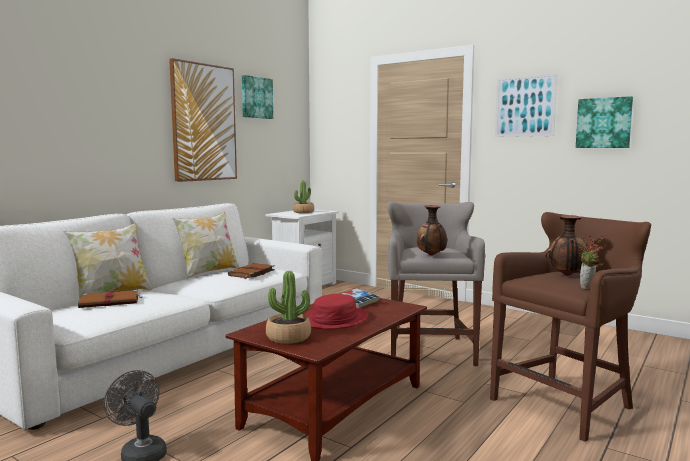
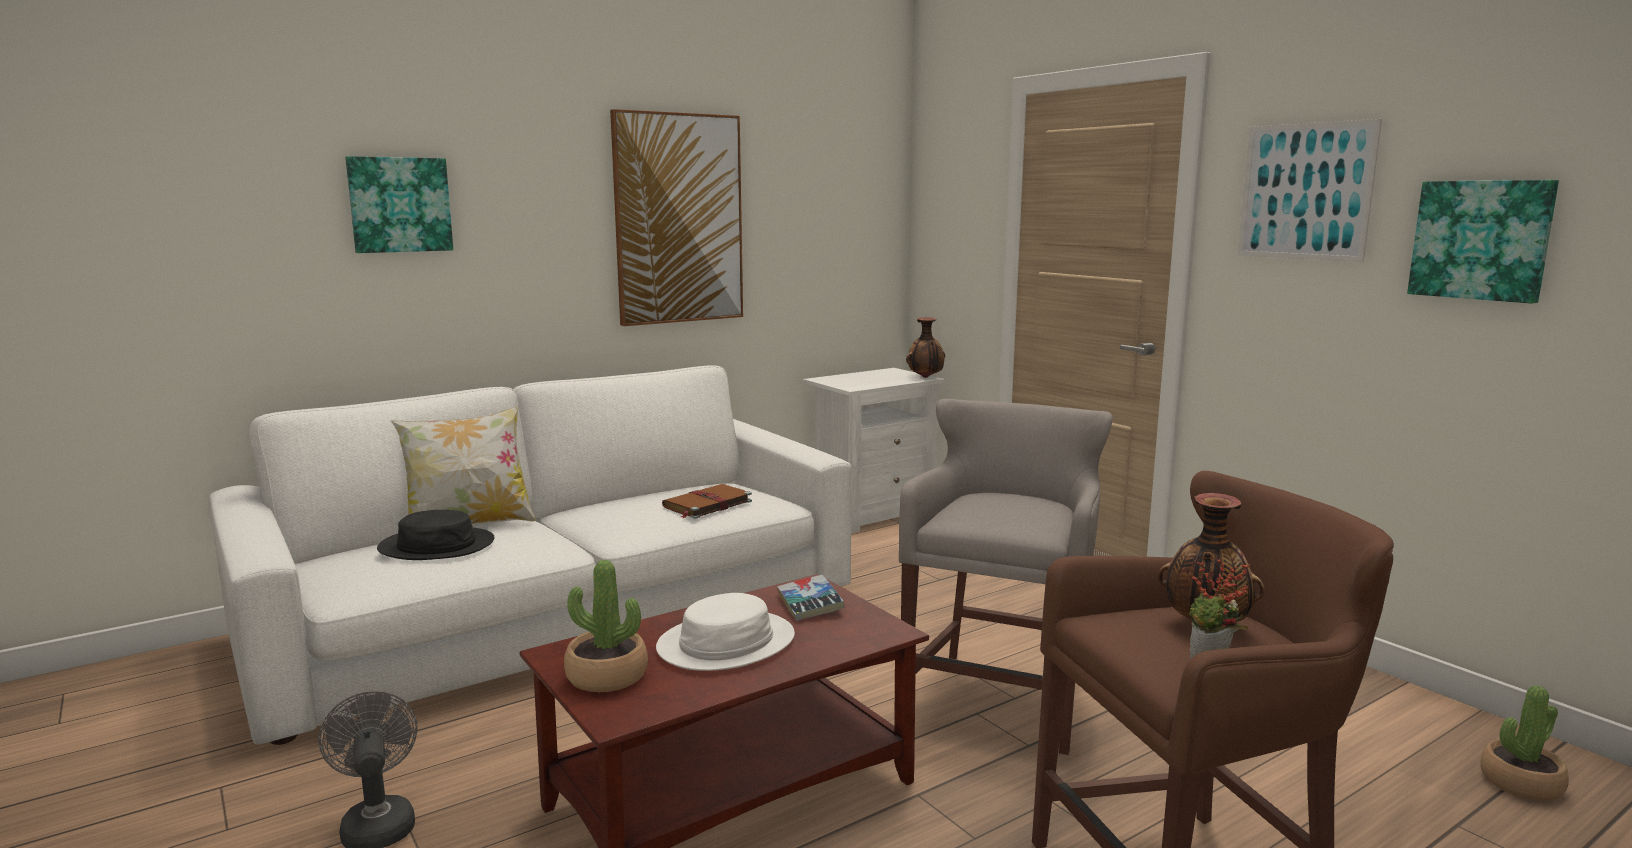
camera: 20 degrees right, 5 degrees up
(110, 302) = (437, 546): brown book -> black hat
(208, 272) = (654, 490): pillow -> none
(256, 97) = (789, 165): picture -> picture (400, 204)
(303, 212) = (874, 378): potted plant -> potted plant (1520, 783)
(334, 319) = (726, 643): red hat -> white hat
(431, 255) = (988, 523): vase -> vase (925, 377)

